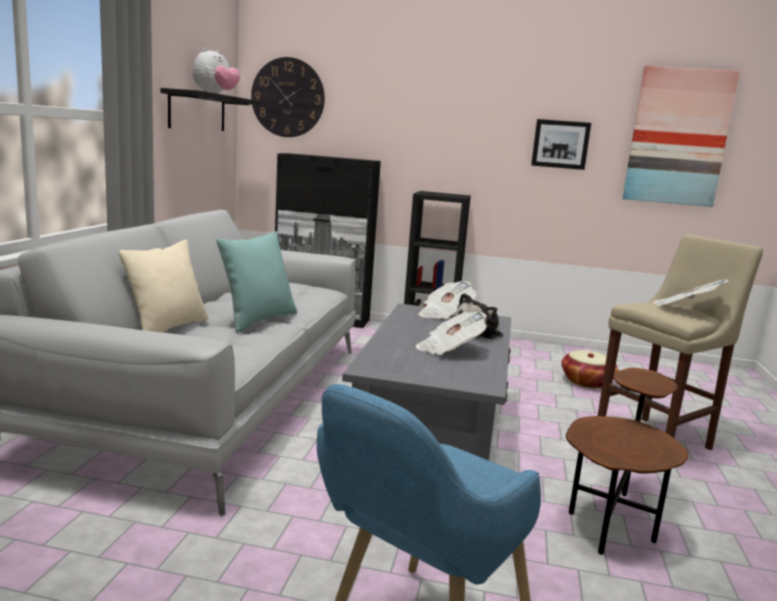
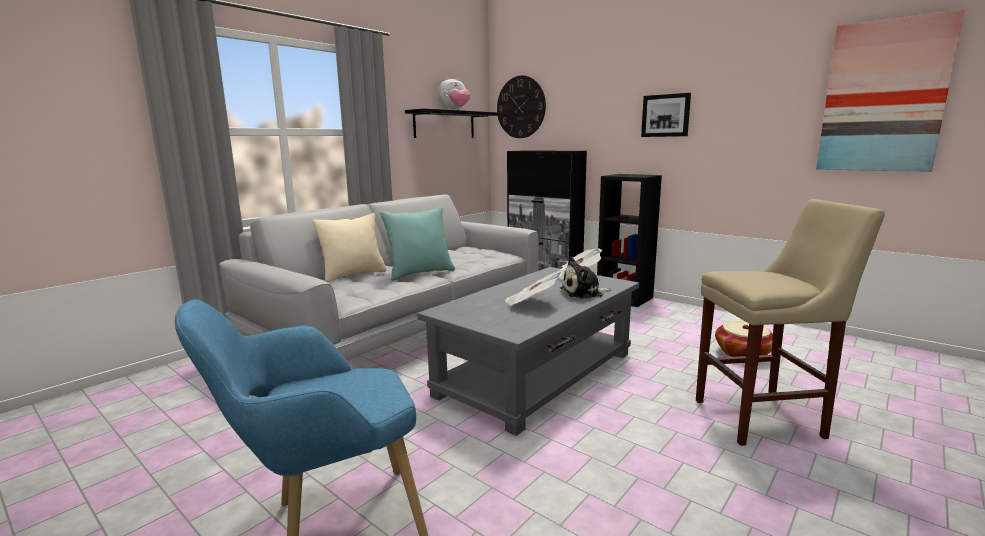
camera: 30 degrees right, 0 degrees up
(560, 144) = (746, 119): picture -> picture (665, 115)
(613, 518) = (624, 477): brown side table -> none
(684, 309) = (779, 279): newspaper -> none

